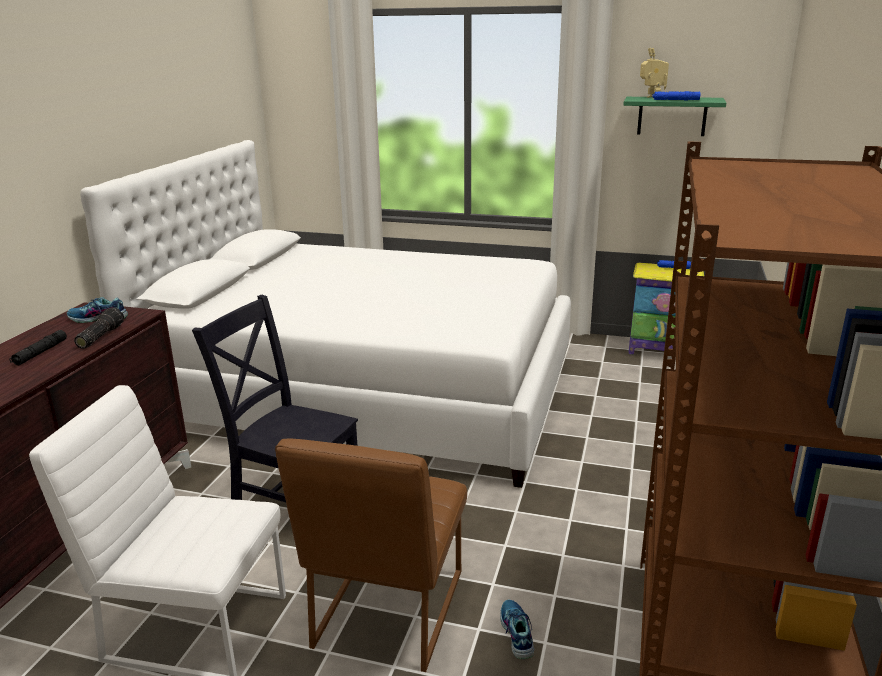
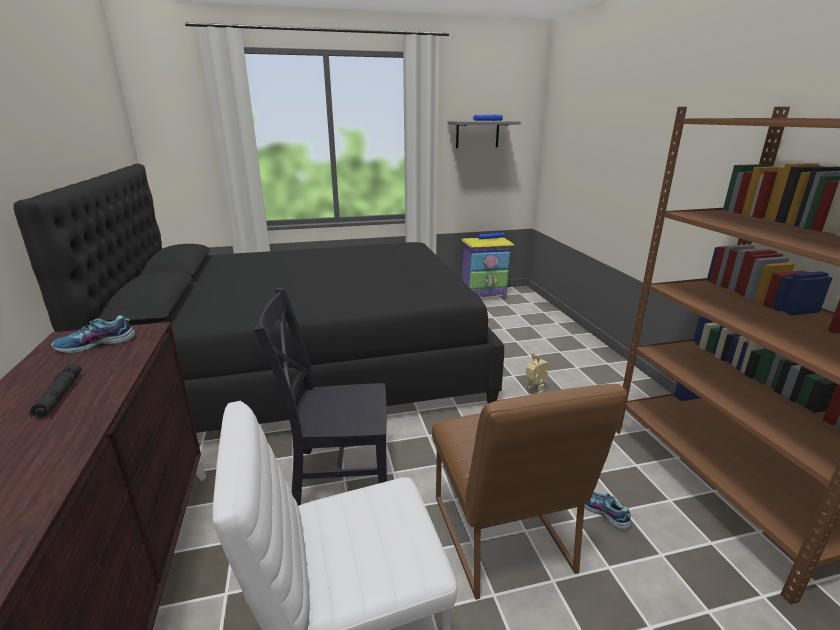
camera: 30 degrees left, 0 degrees up
(100, 336) = (123, 361): flashlight -> none
(364, 390) = (311, 366): white bed -> black bed
(651, 98) = (467, 120): toy robot -> toy robot (534, 390)
(672, 116) = (477, 134): green shelf -> grey shelf

